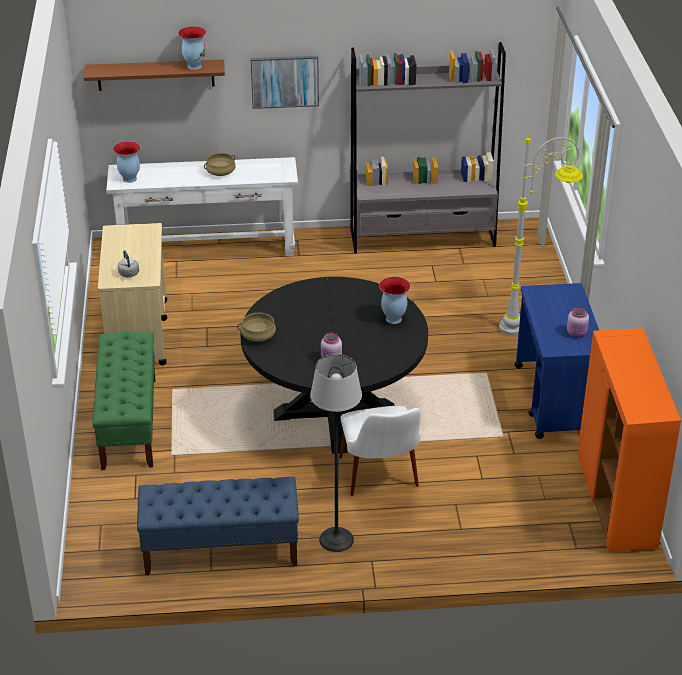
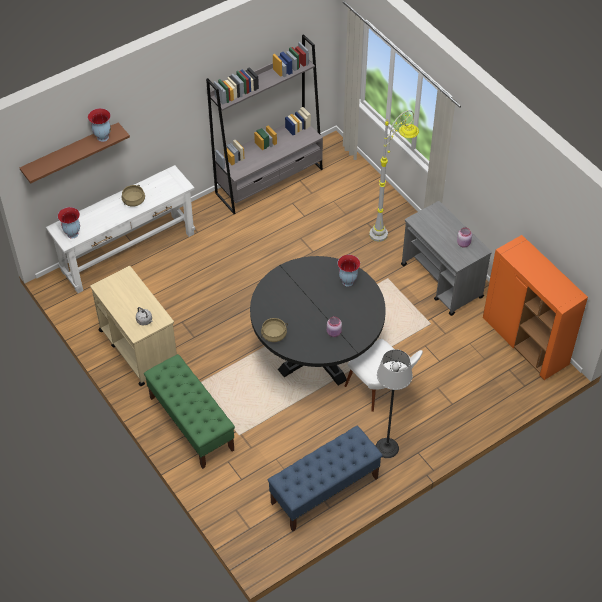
camera: 30 degrees left, 15 degrees up
(284, 81) = (161, 118): picture -> none
(554, 400) = (442, 281): blue cart -> grey cart

